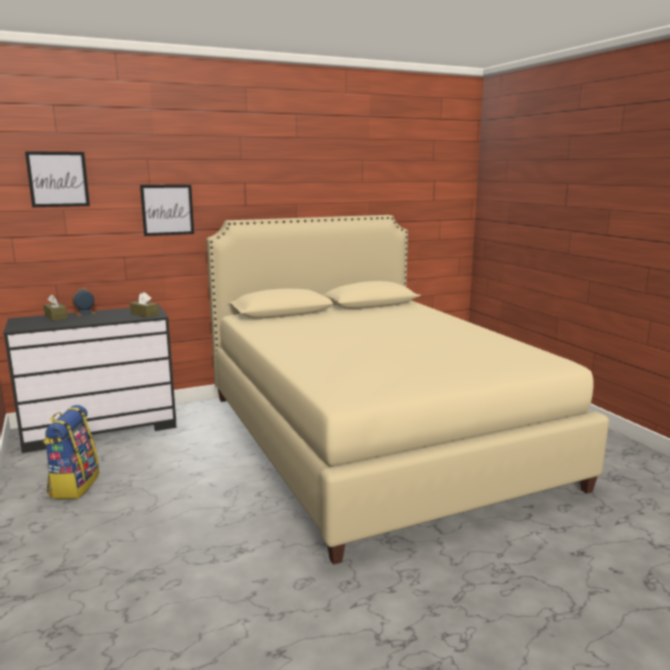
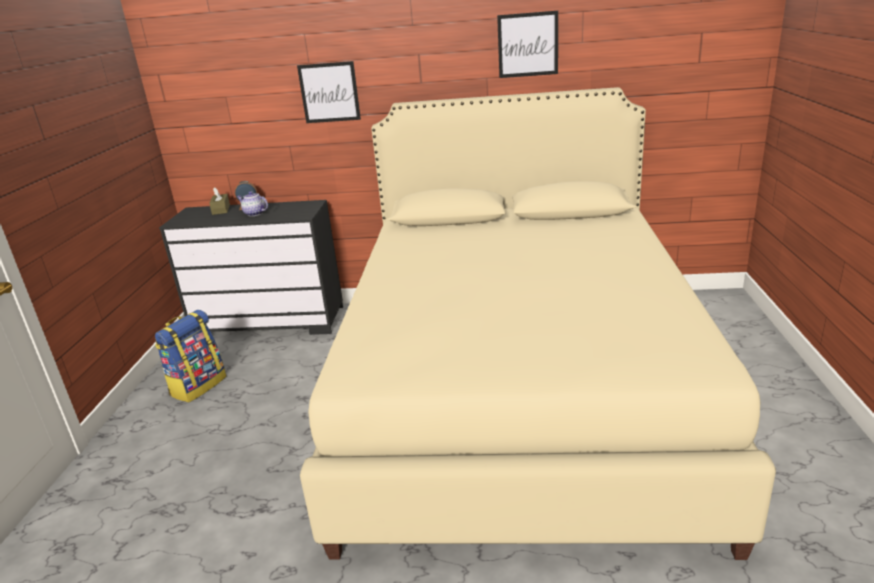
camera: 30 degrees right, 10 degrees up
(58, 179) = (216, 64): picture -> picture (528, 44)
(100, 317) = (254, 213): none -> teapot
(144, 314) = (295, 213): brown tissue box -> none

